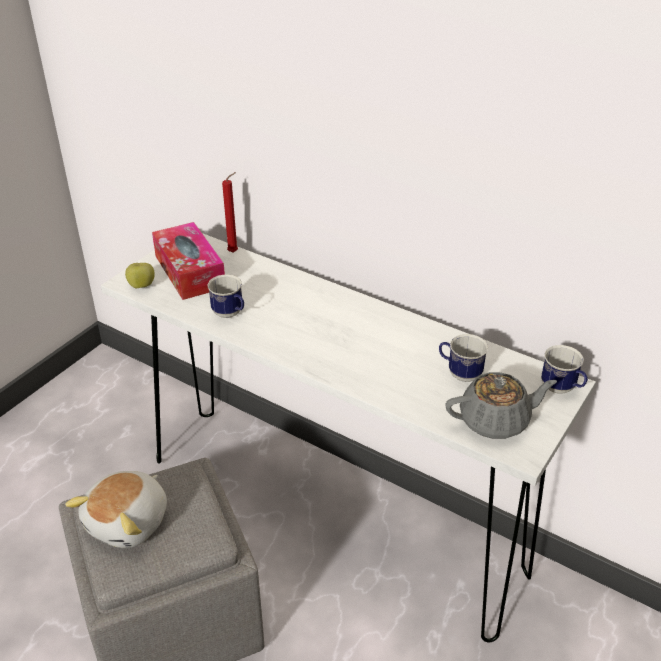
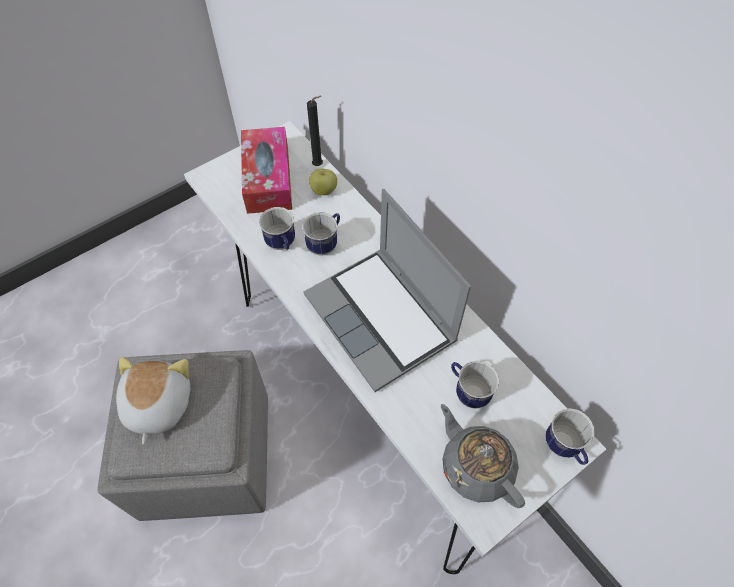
camera: 20 degrees right, 20 degrees up
(129, 522) = (157, 405): plush toy -> plush toy turned 135 degrees clockwise
(142, 286) = (218, 185): apple -> apple (324, 190)
(234, 252) = (319, 165): red candle -> black candle
(271, 304) = (325, 243): none -> mug
(355, 343) = (382, 319): none -> laptop
(495, 421) = (476, 466): grey teapot -> grey teapot turned 135 degrees counterclockwise

